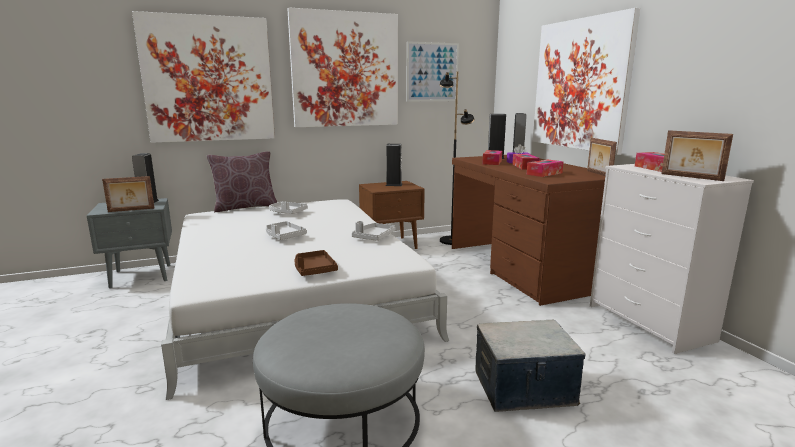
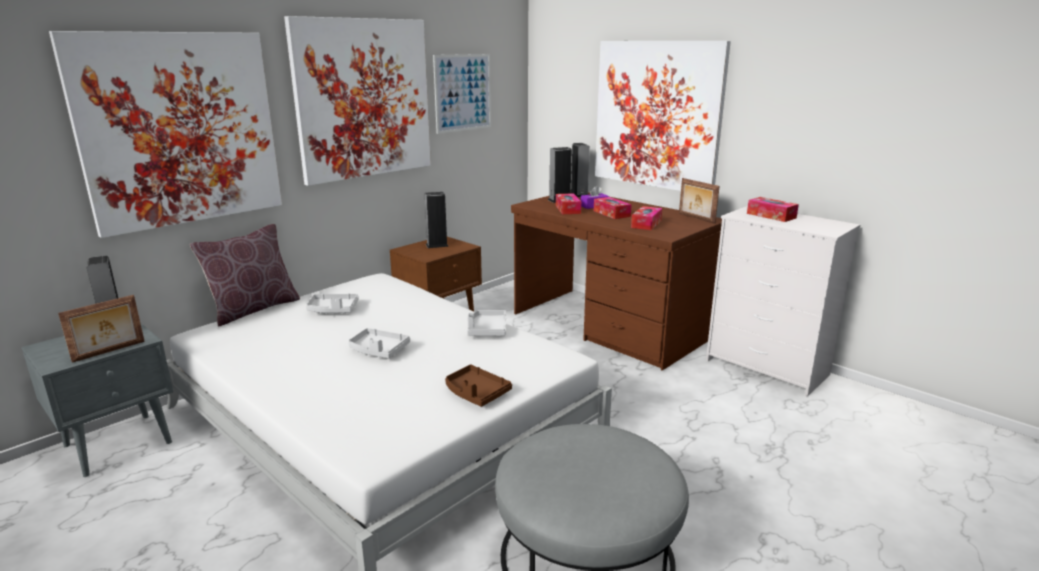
camera: 25 degrees left, 5 degrees up
(451, 241) = (505, 302): black floor lamp -> none
(524, 388) = (721, 469): storage box -> none
(691, 177) = (813, 227): picture frame -> none

